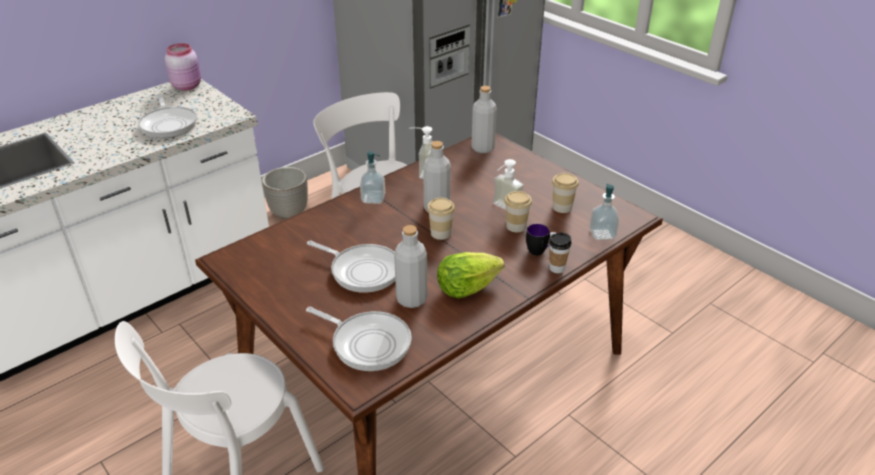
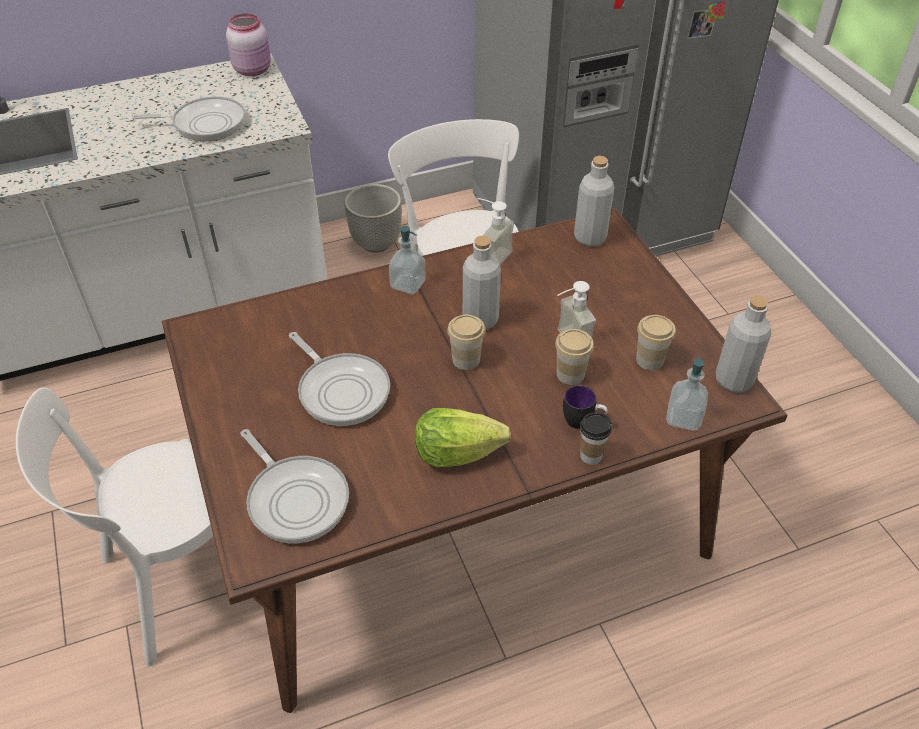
camera: 20 degrees right, 10 degrees up
(169, 124) = (205, 124): frying pan -> frying pan turned 90 degrees counterclockwise
(411, 299) = (379, 450): grey bottle -> grey bottle (733, 380)

